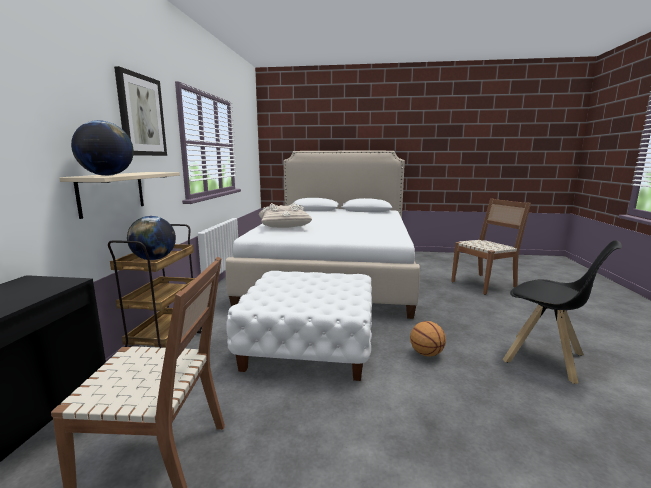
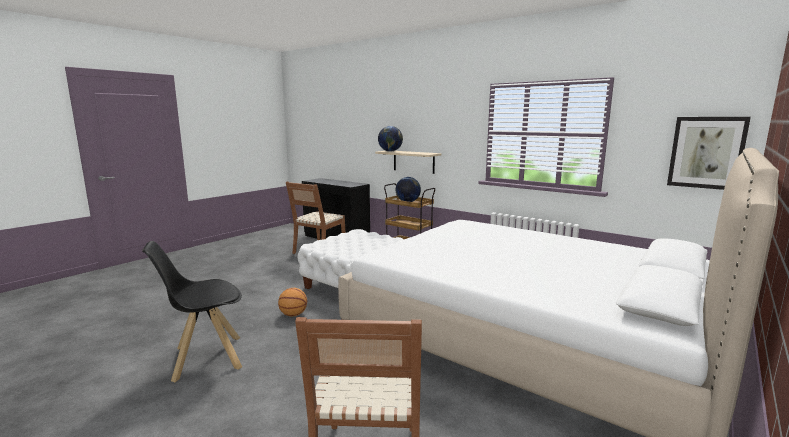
camera: 120 degrees right, 0 degrees up
(141, 116) = (443, 117): picture -> picture (706, 152)
(284, 226) = (493, 231): beige pillow -> none

